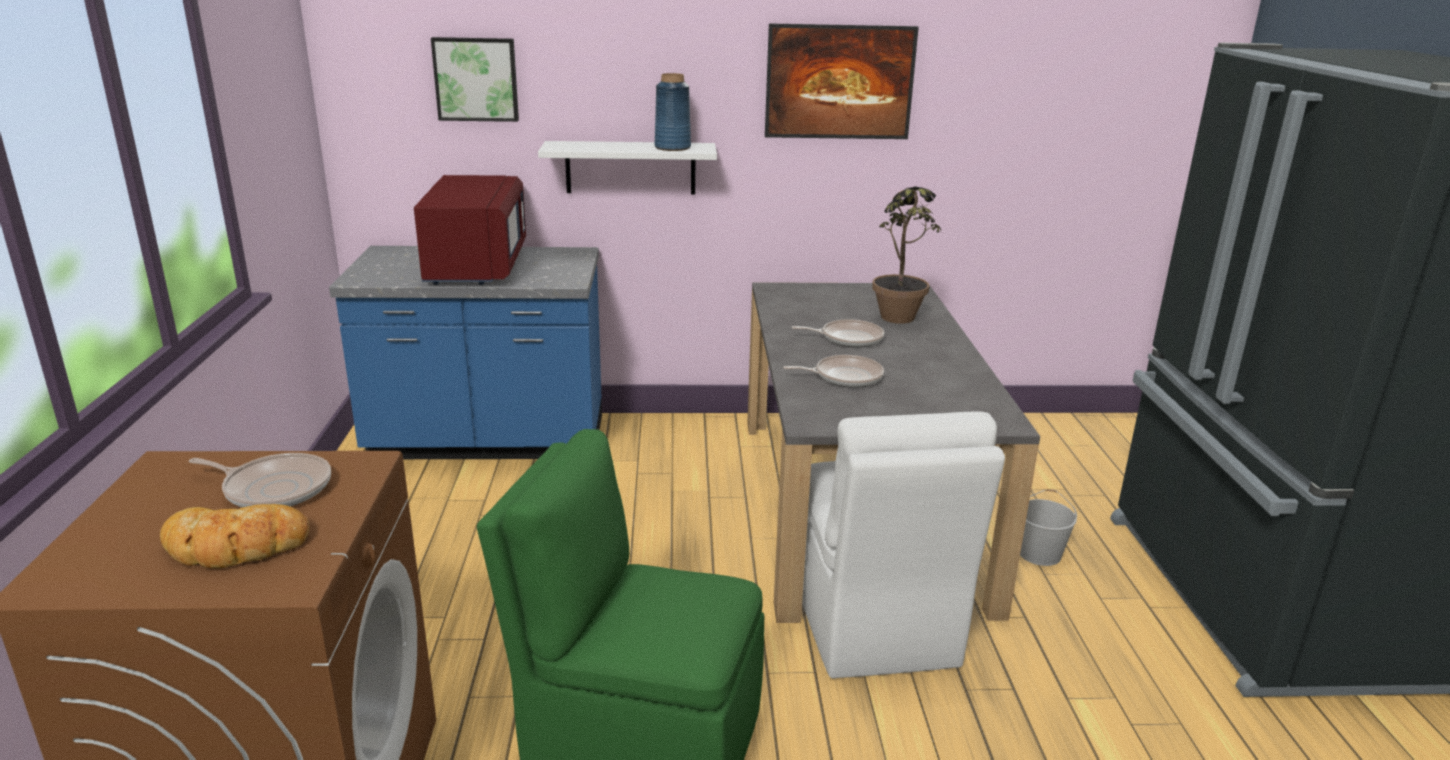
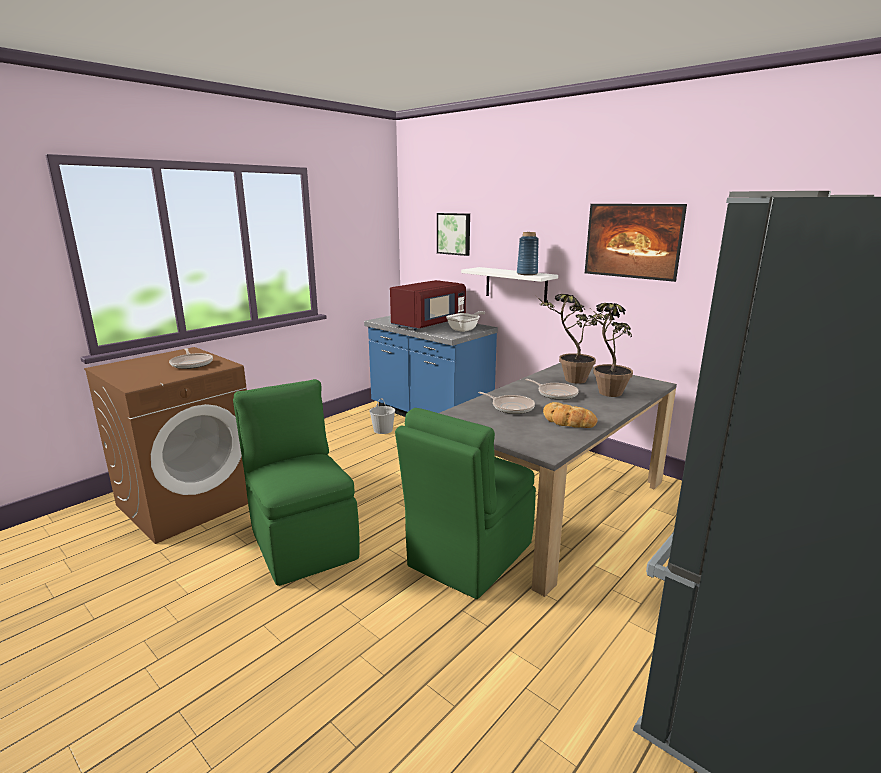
camera: 45 degrees right, 5 degrees down
(235, 546) = (149, 373): bread -> bread (567, 421)
(561, 263) = (465, 329): none -> frying pan
(820, 314) = (568, 380): none -> potted plant
(872, 622) = (468, 556): white chair -> green chair
(1040, 553) = (628, 578): white bucket -> white bucket (383, 430)

